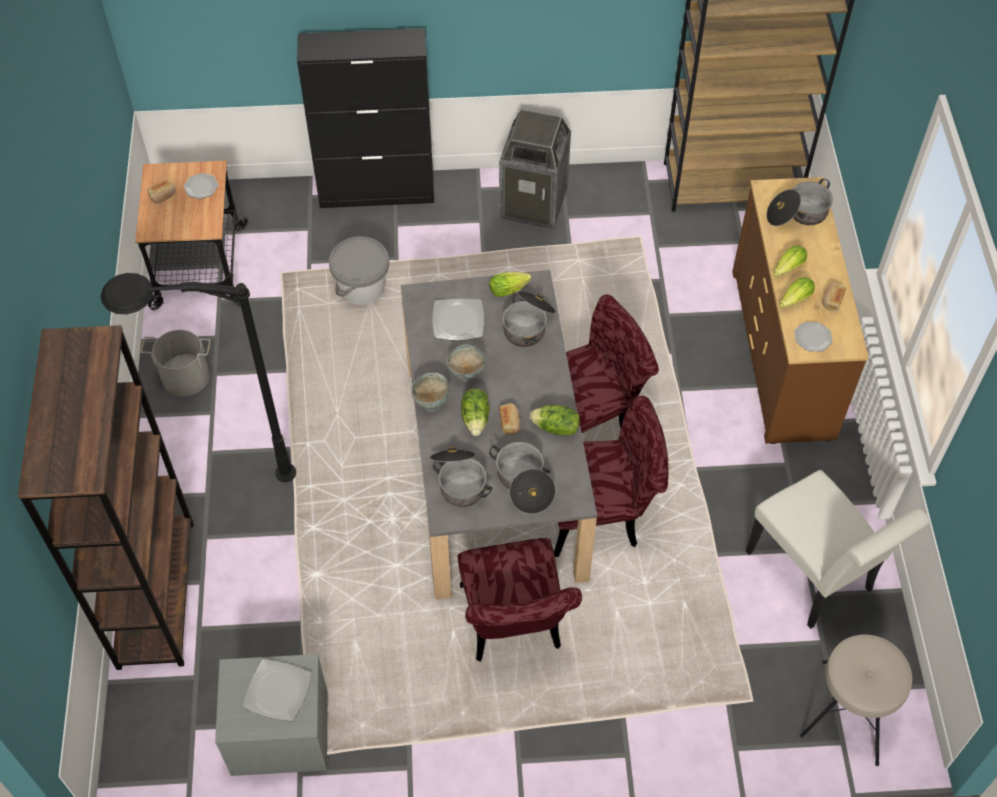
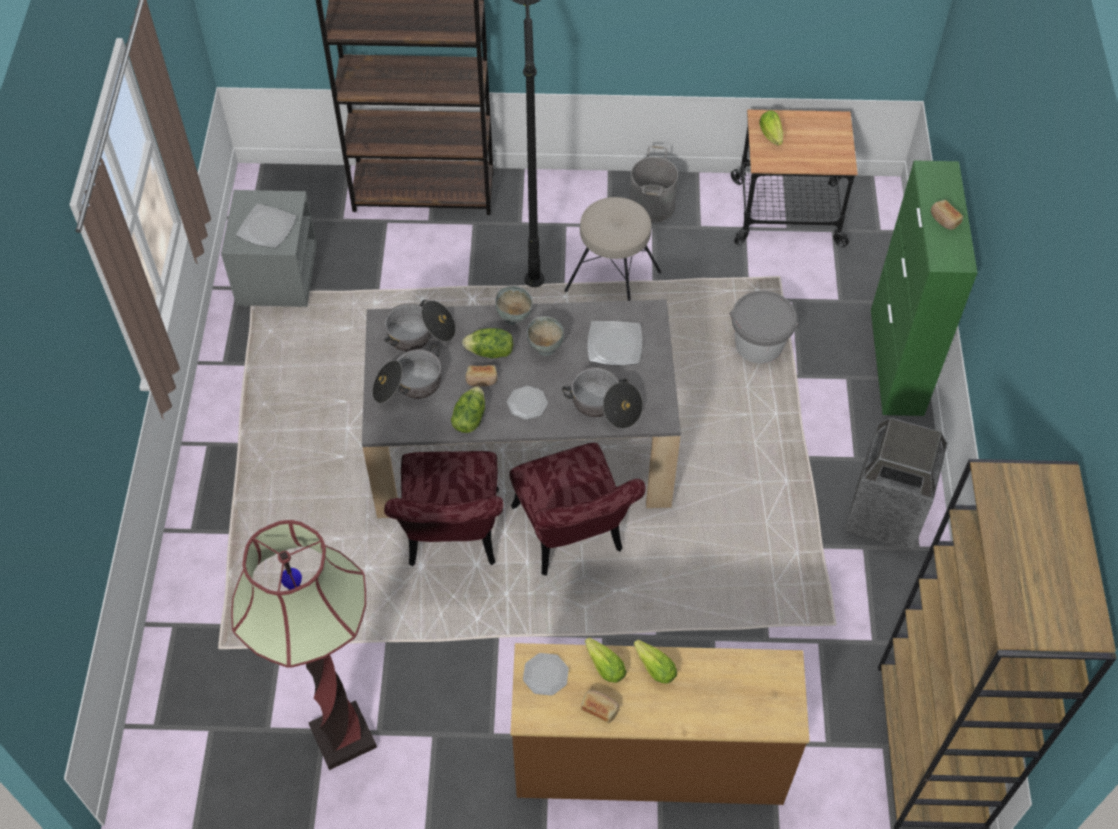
camera: 95 degrees right, 0 degrees up
(163, 196) = (807, 127): bread -> bread (944, 219)
(201, 187) = (819, 155): plate -> plate (527, 403)
(377, 192) = (896, 362): black cabinet -> green cabinet
(510, 288) = (655, 393): lettuce -> lettuce (772, 136)
(513, 627) = (340, 450): red chair -> none
(797, 214) = (743, 695): cooking pot -> none
(814, 577) = (343, 736): white chair -> floor lamp
(848, 712) = (185, 739): beige stool -> beige stool (613, 280)

